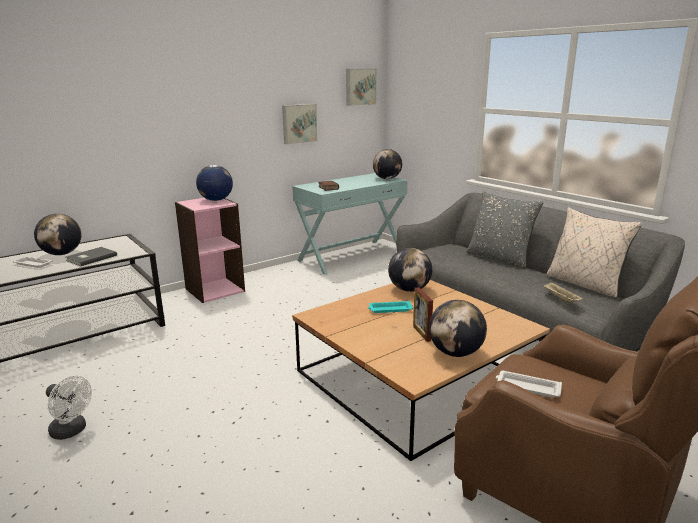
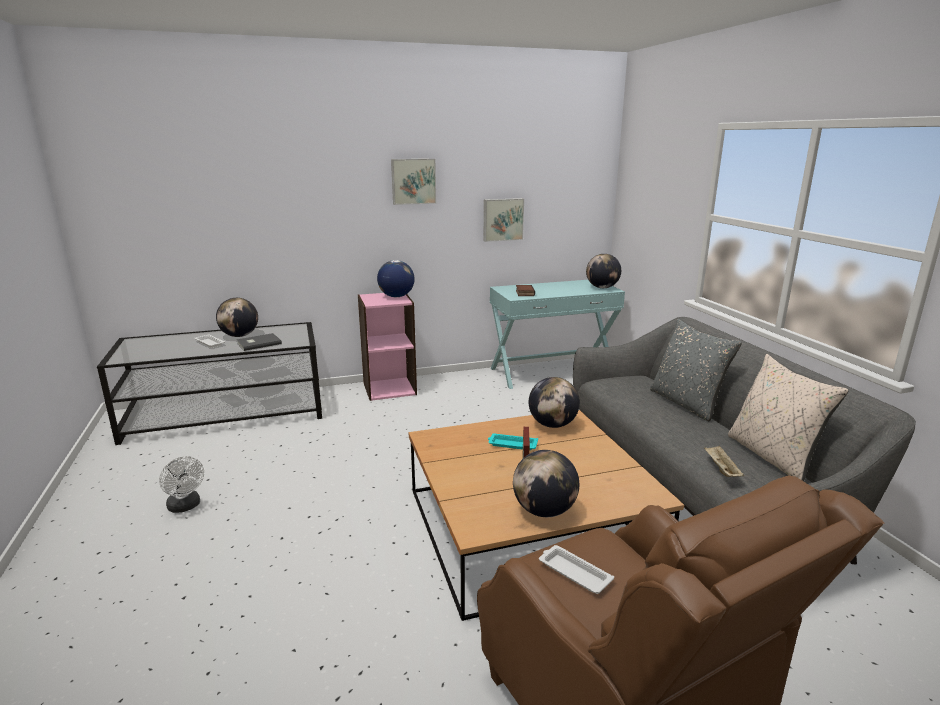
camera: 20 degrees right, 0 degrees up
(360, 86) = (582, 180): picture -> picture (413, 181)

